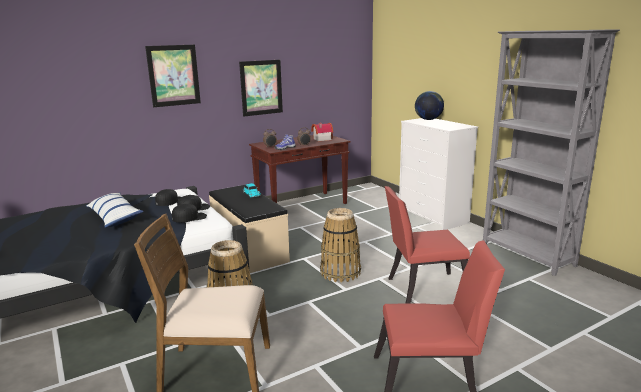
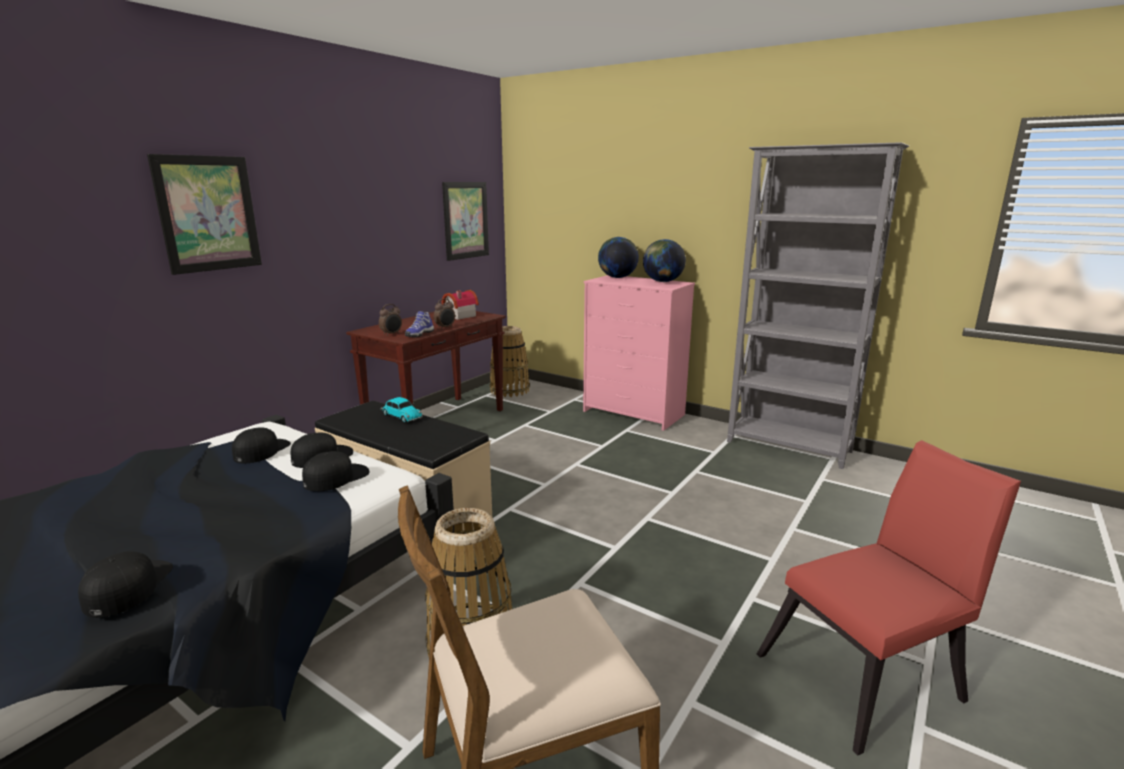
camera: 25 degrees left, 0 degrees up
(79, 244) = (127, 587): none -> black cap
(114, 217) = (165, 504): pillow -> none
(261, 87) = (359, 237): picture -> picture (466, 220)
(340, 272) = (585, 520): basket -> basket (510, 390)
(422, 289) = (718, 523): red chair -> none
(433, 217) = (634, 413): white dresser -> pink dresser
(454, 124) = (662, 281): none -> globe

